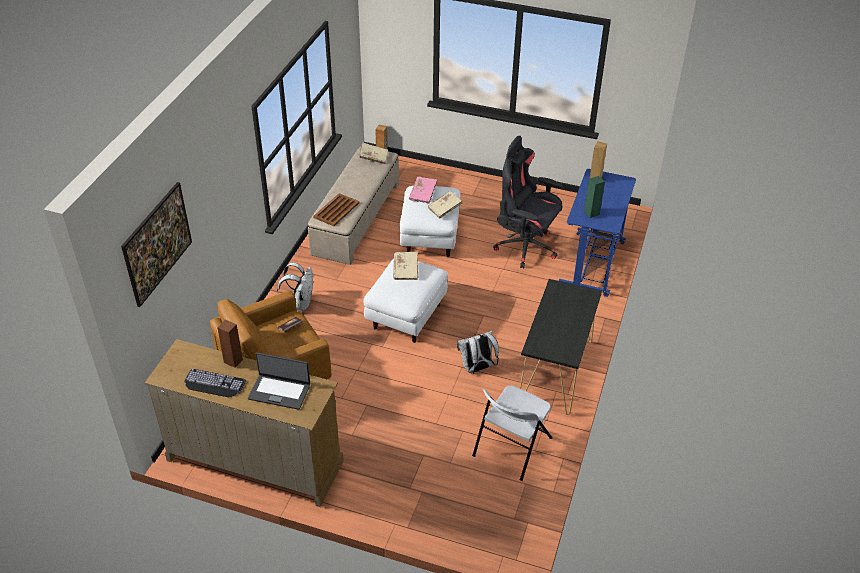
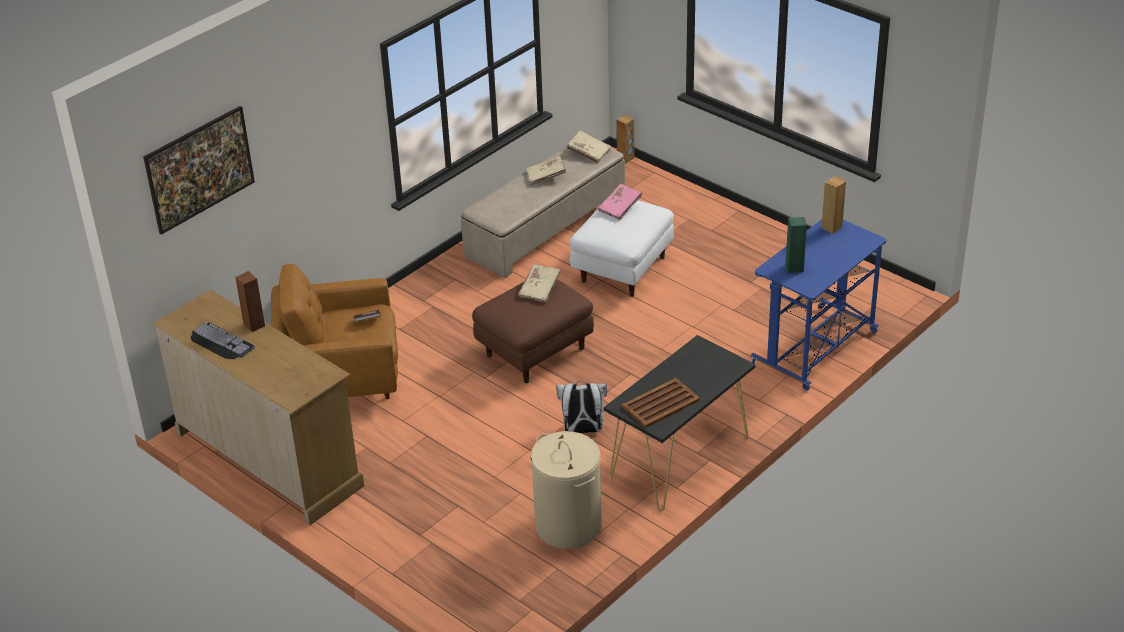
camera: 25 degrees right, 5 degrees down
(279, 391) = (282, 367): laptop -> none
(300, 304) = (418, 308): white backpack -> none
(336, 210) = (502, 204): brown tray -> brown tray (660, 404)
(406, 317) = (534, 353): white ottoman -> brown ottoman
(444, 209) = (635, 230): beige book -> beige book (546, 176)
(512, 447) = (568, 526): white chair -> beige laundry basket
(526, 247) = (740, 308): black office chair -> none

